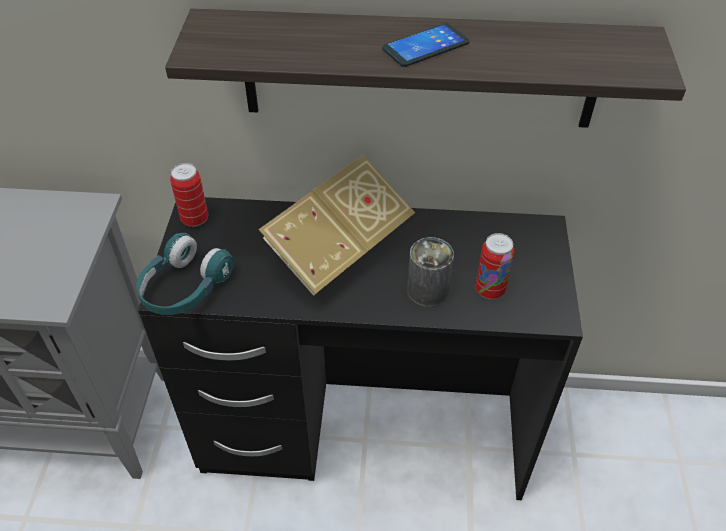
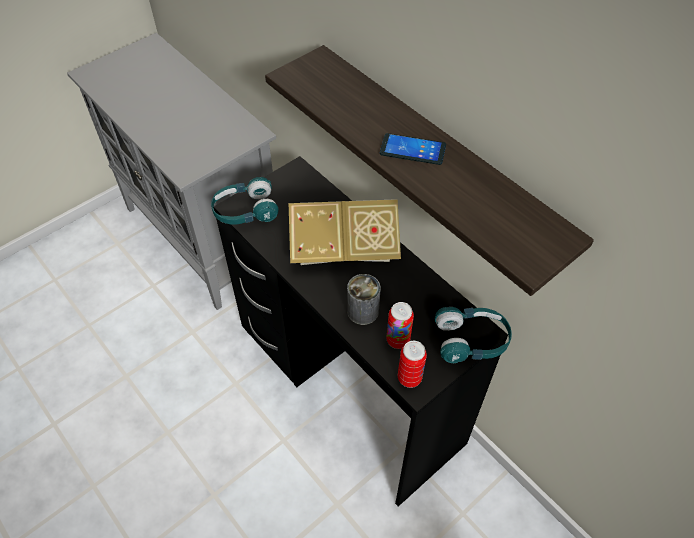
camera: 45 degrees right, 5 degrees up
(195, 219) = (292, 176): can -> can (409, 378)
(546, 242) = (471, 341): none -> turquoise headphones

